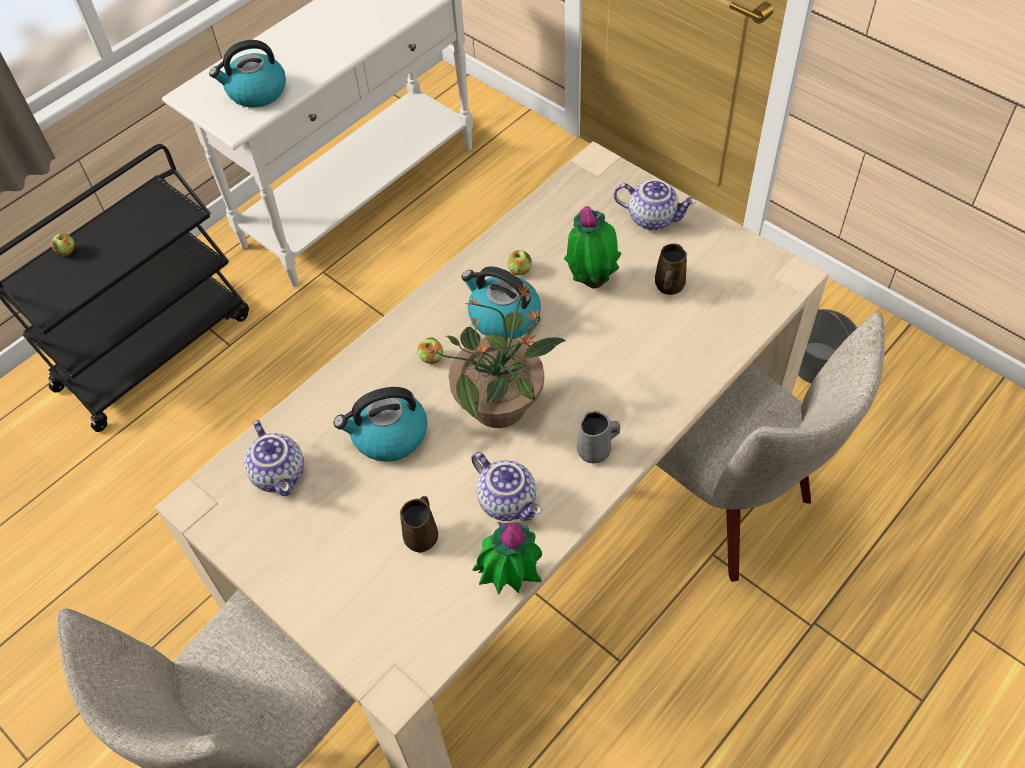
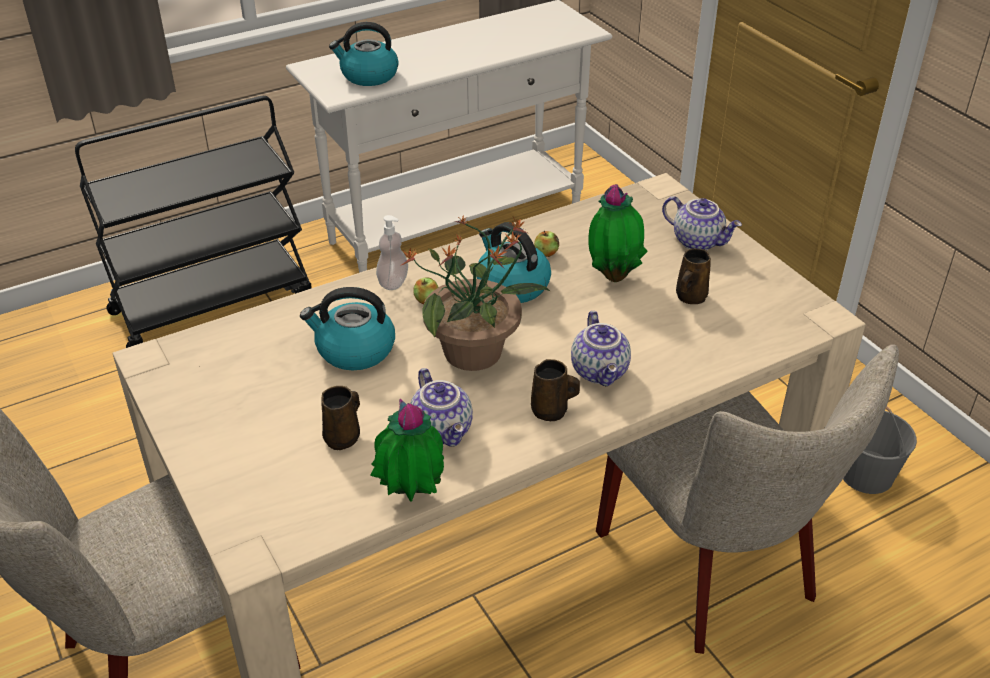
camera: 15 degrees right, 15 degrees down
(67, 251) = (156, 172): apple -> none
(281, 474) = (238, 355): teapot -> teapot (601, 371)
(390, 345) = (393, 282): none -> soap dispenser
(595, 451) = (551, 411): grey mug -> brown mug

